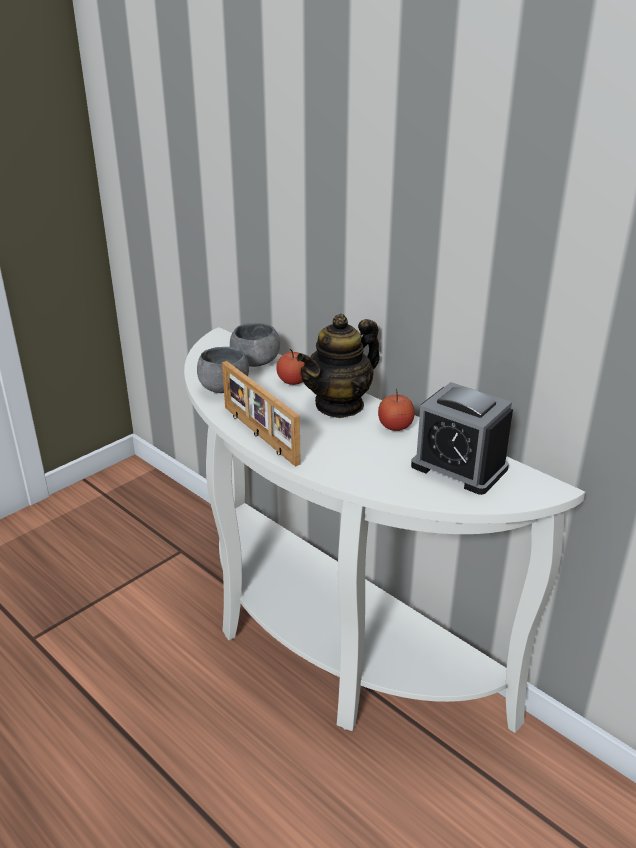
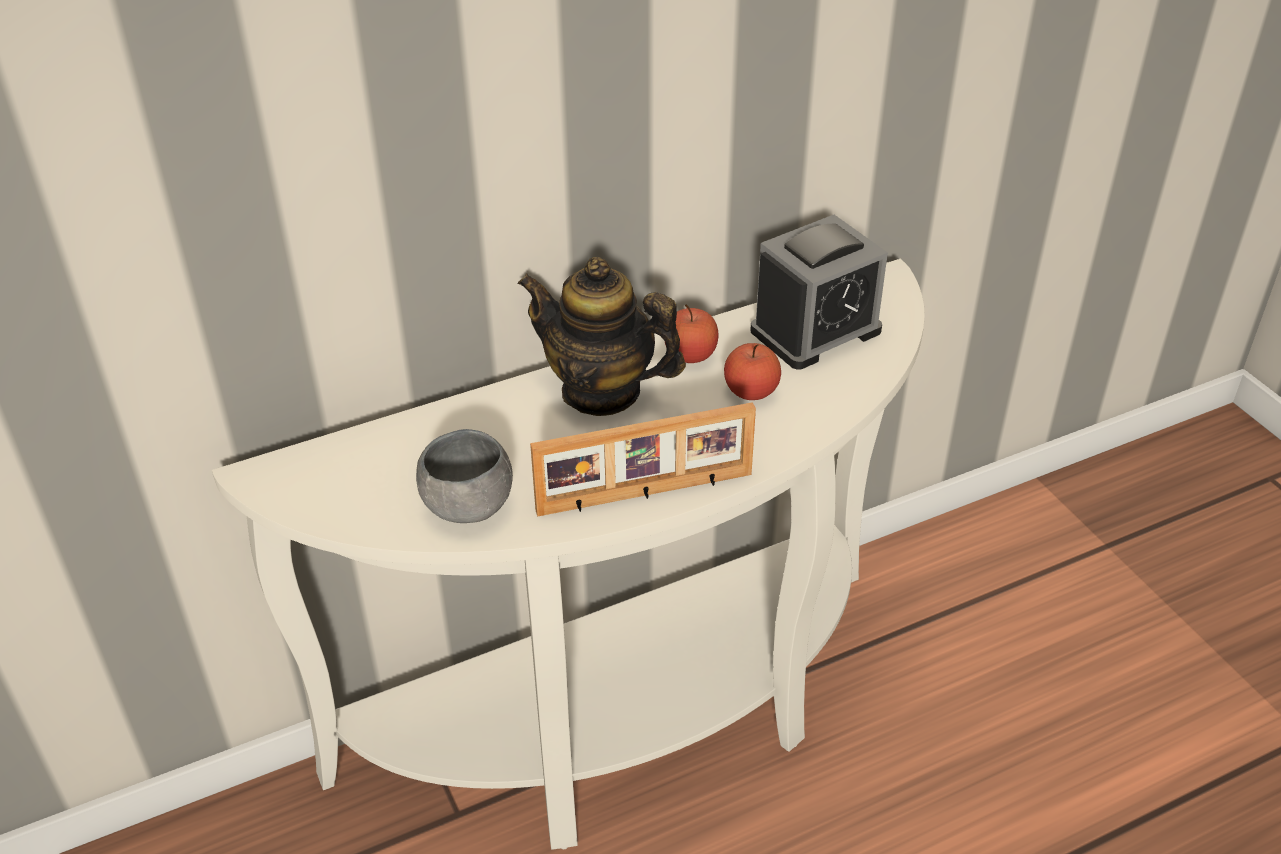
camera: 70 degrees left, 10 degrees up
(255, 362) = (397, 450): grey bowl -> none
(293, 381) = (495, 421): apple -> apple (751, 391)
(339, 405) = (601, 391): teapot -> teapot turned 135 degrees clockwise

